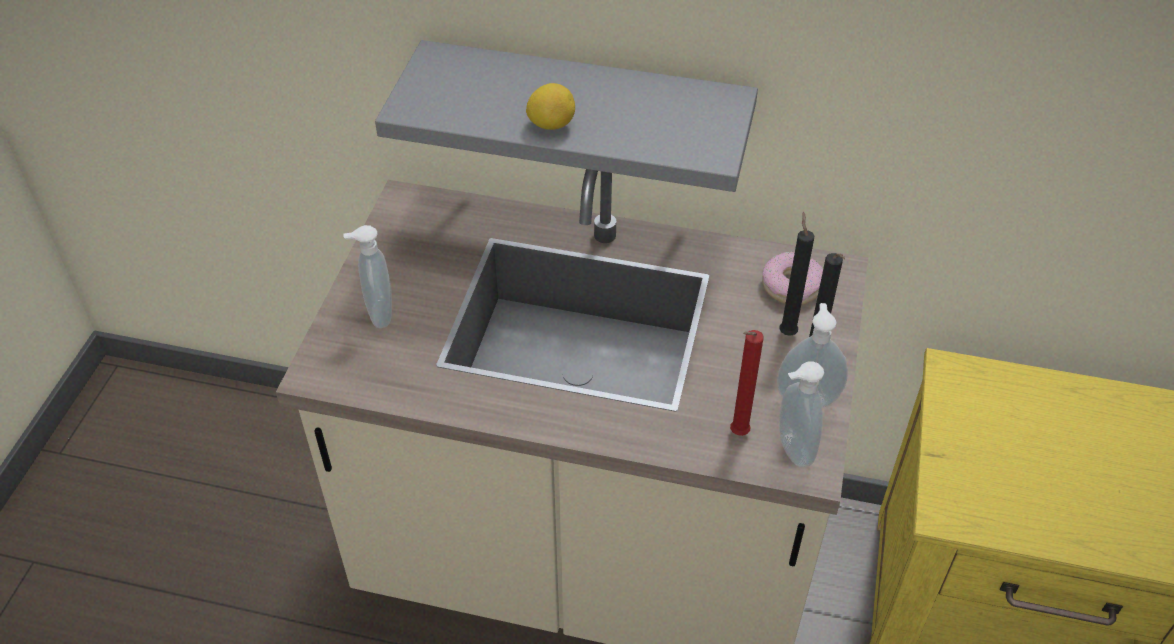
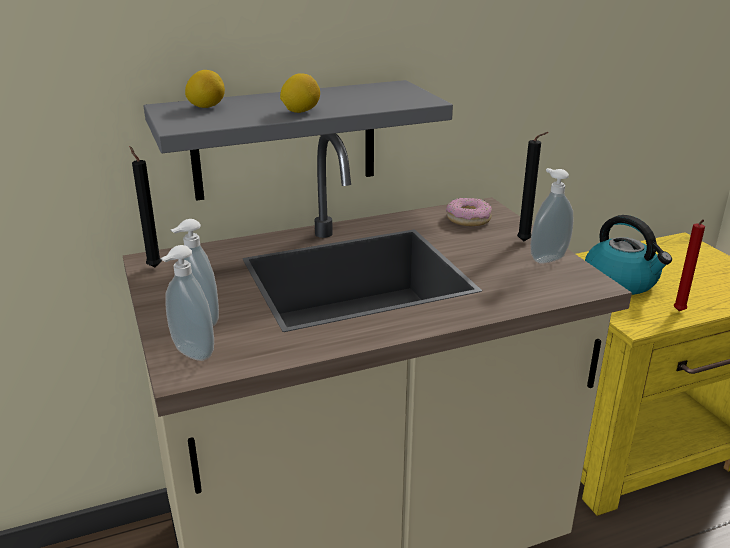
camera: 35 degrees left, 20 degrees down
(471, 73) = (207, 107): none -> lemon
(736, 434) = (532, 287): red candle -> red candle (679, 312)
(787, 331) = (494, 236): black candle -> black candle (153, 266)
(791, 450) = (572, 281): soap dispenser -> soap dispenser (191, 354)
(1012, 439) = (621, 281): none -> kettle

